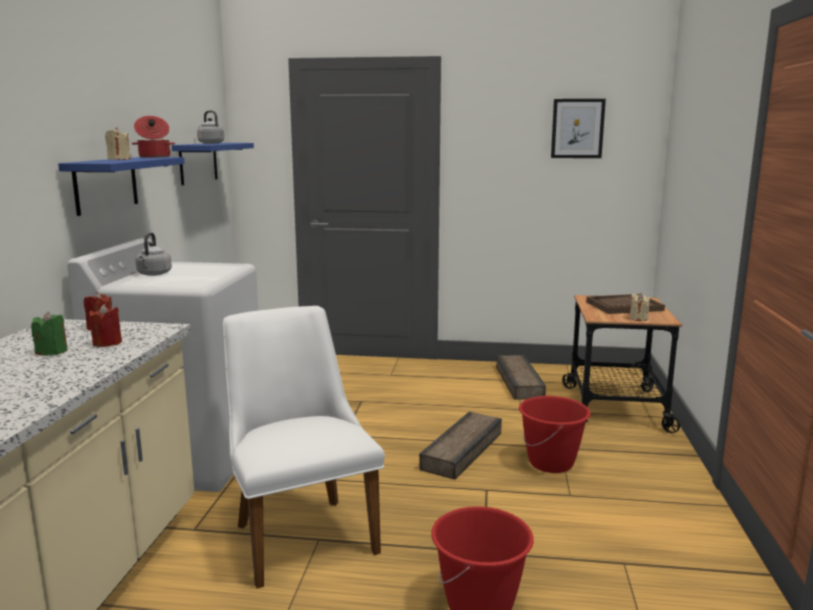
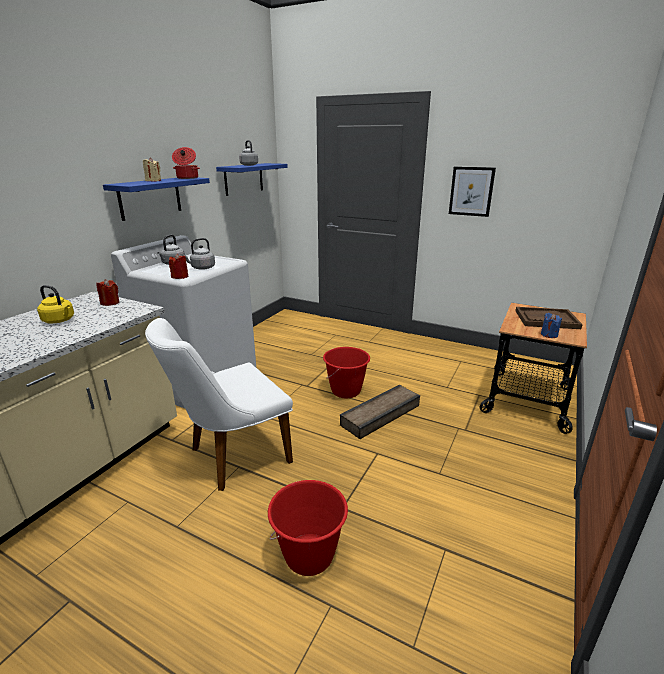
camera: 20 degrees right, 10 degrees up
(52, 352) = (60, 320): green candle -> yellow kettle
(107, 343) = (97, 318): red candle -> red candle (180, 277)
(205, 275) = (202, 268): none -> grey kettle
(300, 531) = (231, 457): white chair -> white chair turned 120 degrees counterclockwise
(520, 382) = (462, 362): crate -> none
(551, 463) = (442, 440): red bucket -> red bucket (346, 391)
(577, 128) = (543, 156): picture -> picture (471, 191)
(638, 318) = (549, 335): beige candle -> blue candle

